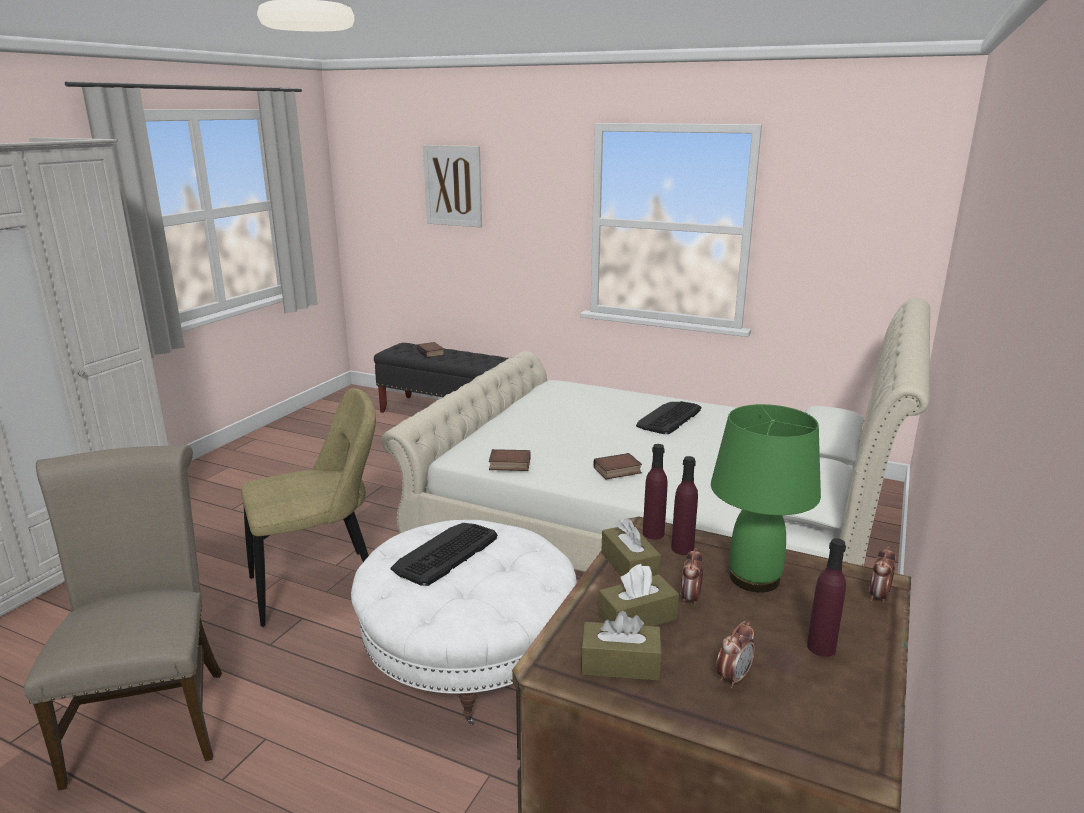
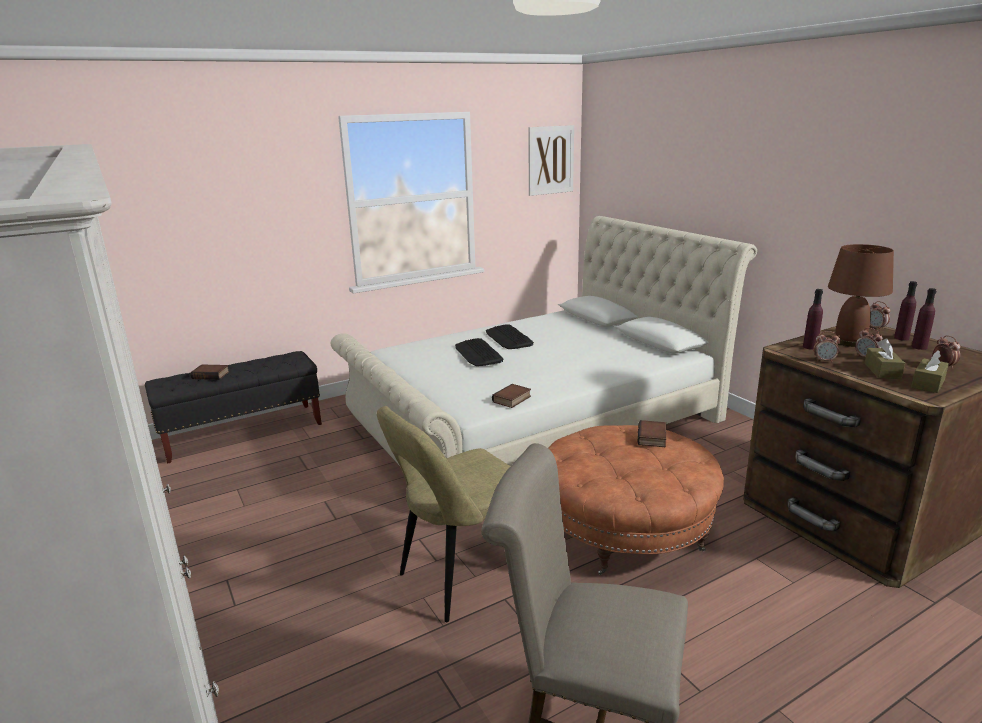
camera: 55 degrees left, 0 degrees up
(322, 586) = (463, 576): beige chair -> beige chair turned 135 degrees counterclockwise
(445, 553) = (609, 458): keyboard -> keyboard (478, 353)
(453, 186) = (186, 191): picture -> picture (550, 160)
(468, 655) = (626, 530): white ottoman -> brown ottoman
(617, 471) = (567, 372): book -> book (653, 438)
(629, 566) = (824, 361): brown tissue box -> alarm clock
(653, 533) = (788, 348): purple bottle -> purple bottle (901, 338)
(753, 579) = (850, 342): green table lamp -> brown table lamp

